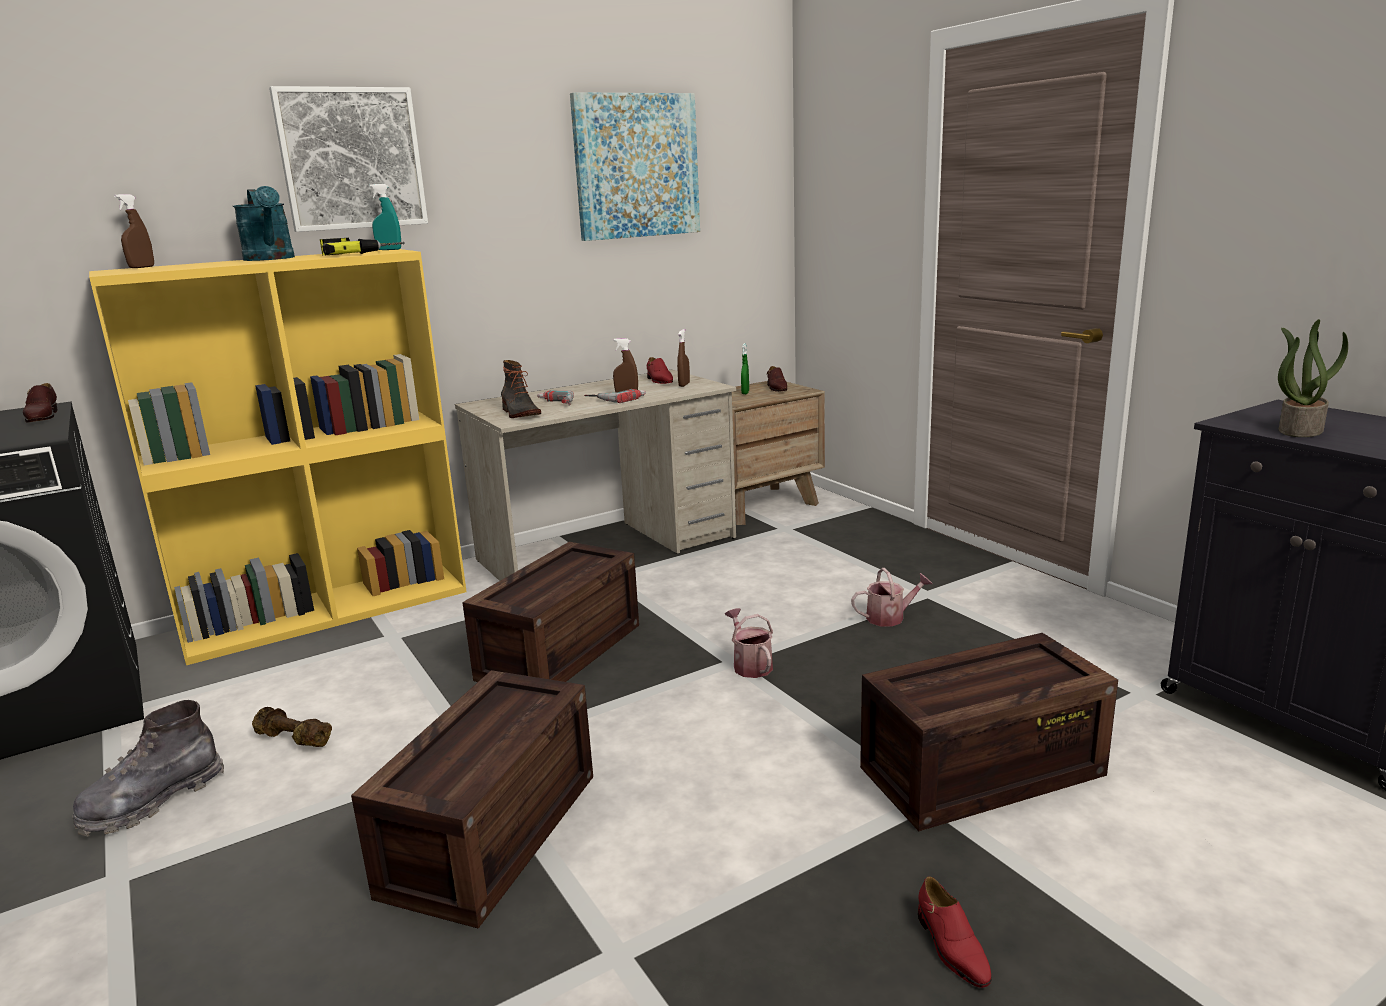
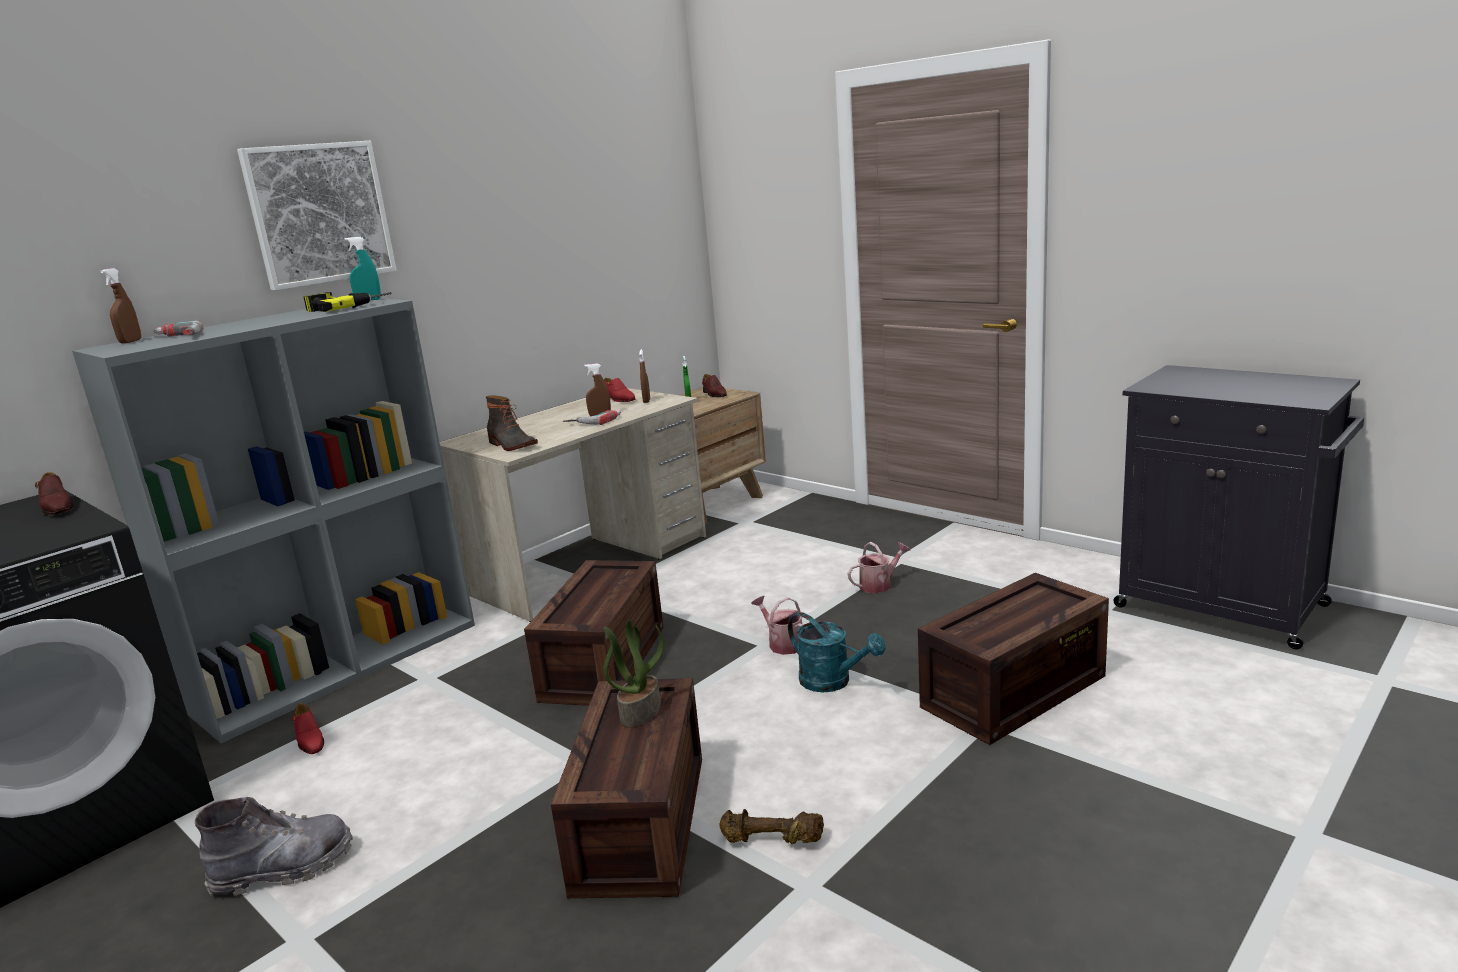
camera: 15 degrees left, 0 degrees up
(152, 801) = (284, 869): grey boot -> grey boot turned 135 degrees counterclockwise
(271, 259) = (262, 320): turquoise watering can -> turquoise watering can (833, 682)
(292, 740) = (391, 787): brown dumbbell -> brown dumbbell (771, 841)
(328, 609) = (340, 665): yellow bookcase -> grey bookcase
(554, 404) = (537, 432): power drill -> power drill (175, 338)
(636, 166) = (573, 199): picture -> none
(951, 948) = (1056, 820): red shoe -> red shoe (309, 740)
(1299, 430) = (1199, 388): potted plant -> potted plant (640, 712)

